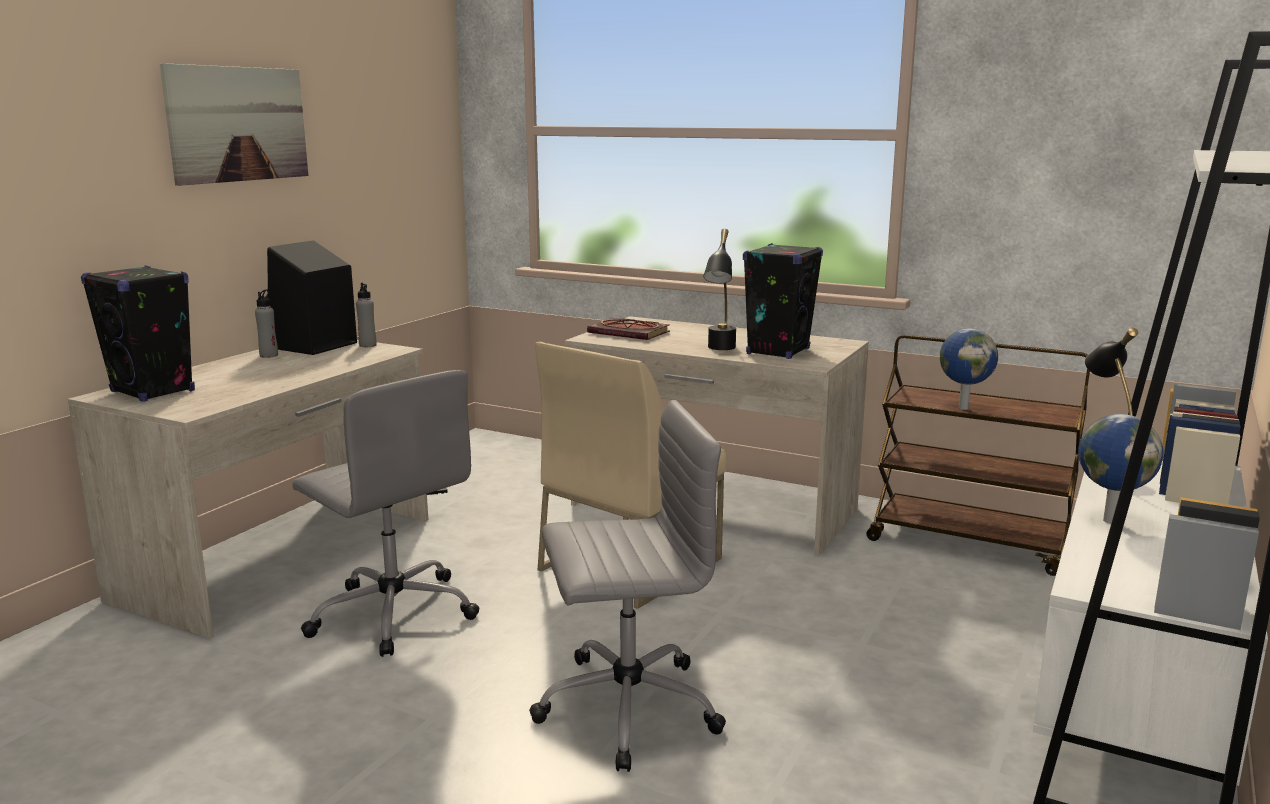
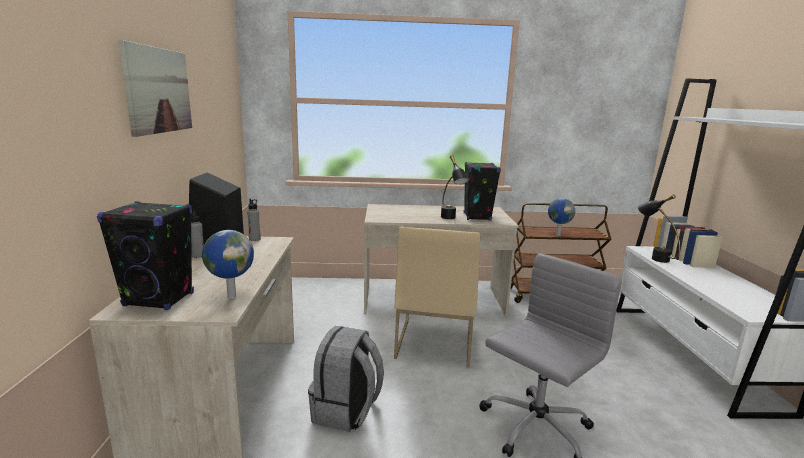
camera: 30 degrees left, 0 degrees up
(393, 613) = (346, 411): grey office chair -> grey backpack
(631, 333) = (389, 213): book -> none
(1109, 520) = (696, 280): globe -> globe (231, 296)

